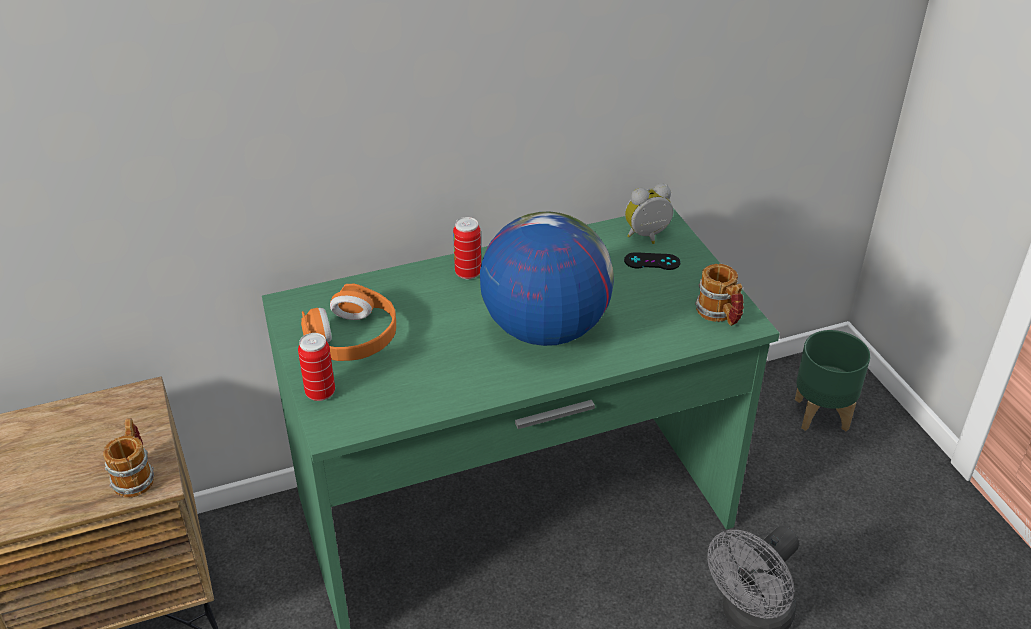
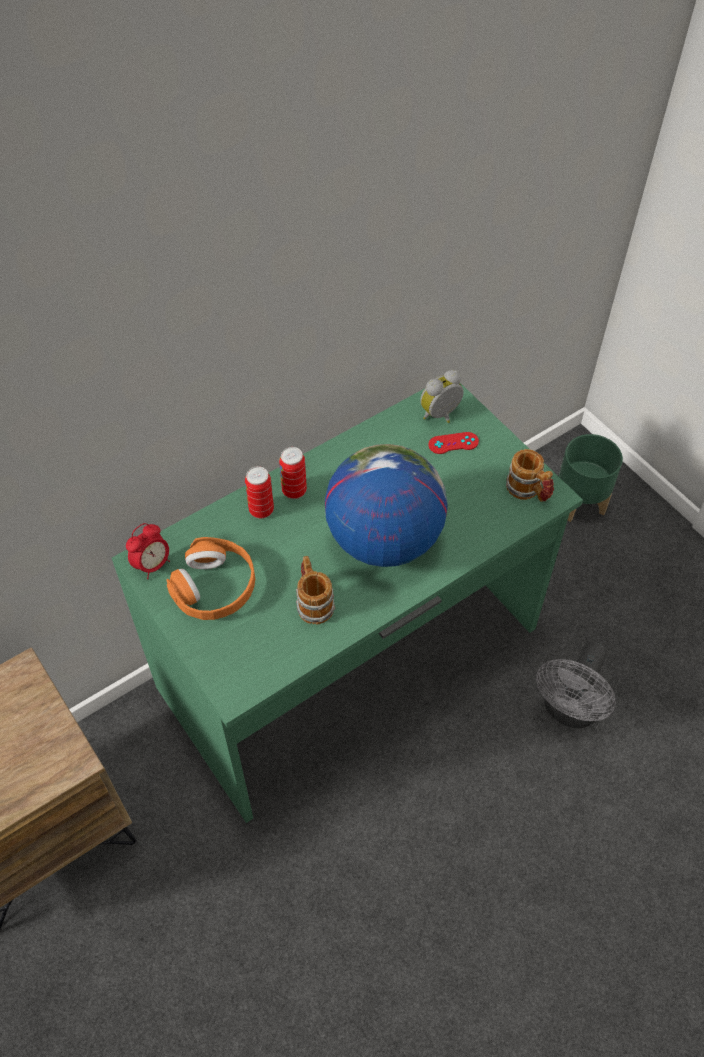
camera: 15 degrees left, 15 degrees up
(135, 475) = (52, 759): mug -> mug (313, 602)
(299, 308) = (152, 565): none -> alarm clock
(320, 393) = (209, 655): can -> can (261, 510)
(652, 261) = (453, 443): black game controller -> red game controller

